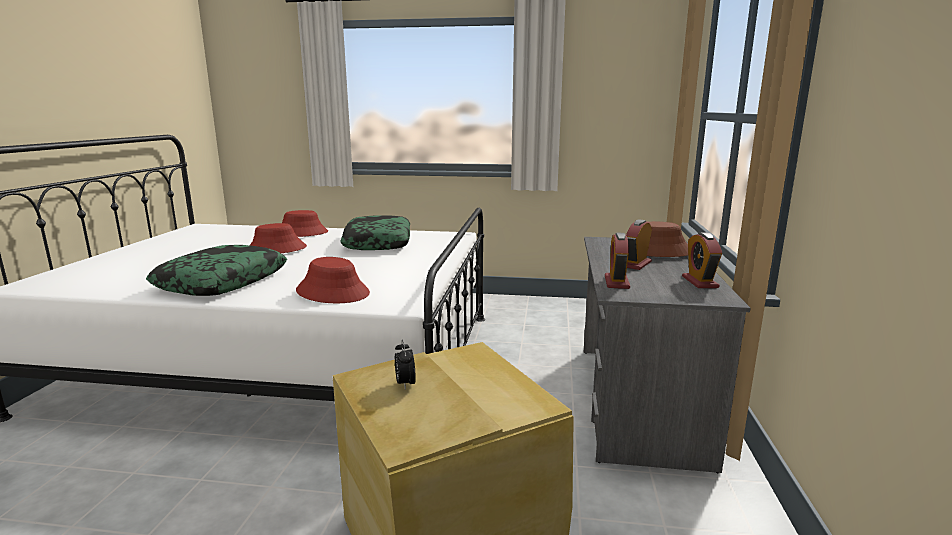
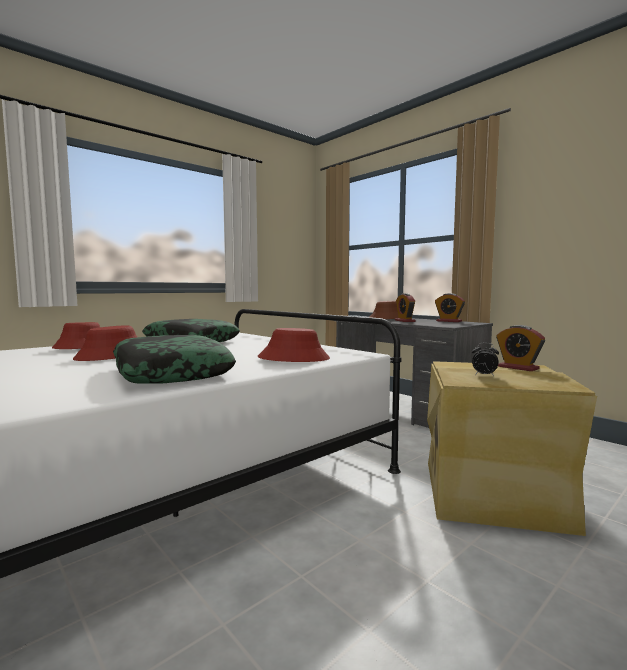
camera: 50 degrees left, 10 degrees down
(616, 282) = (429, 324): alarm clock -> alarm clock (518, 368)

